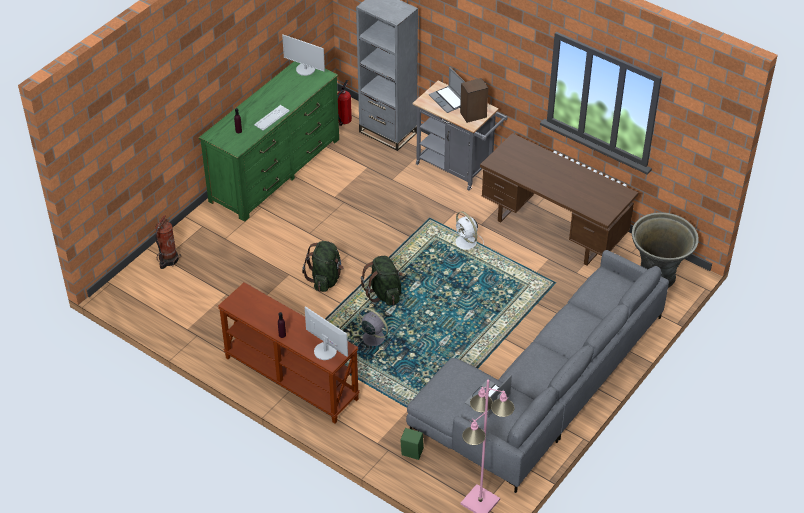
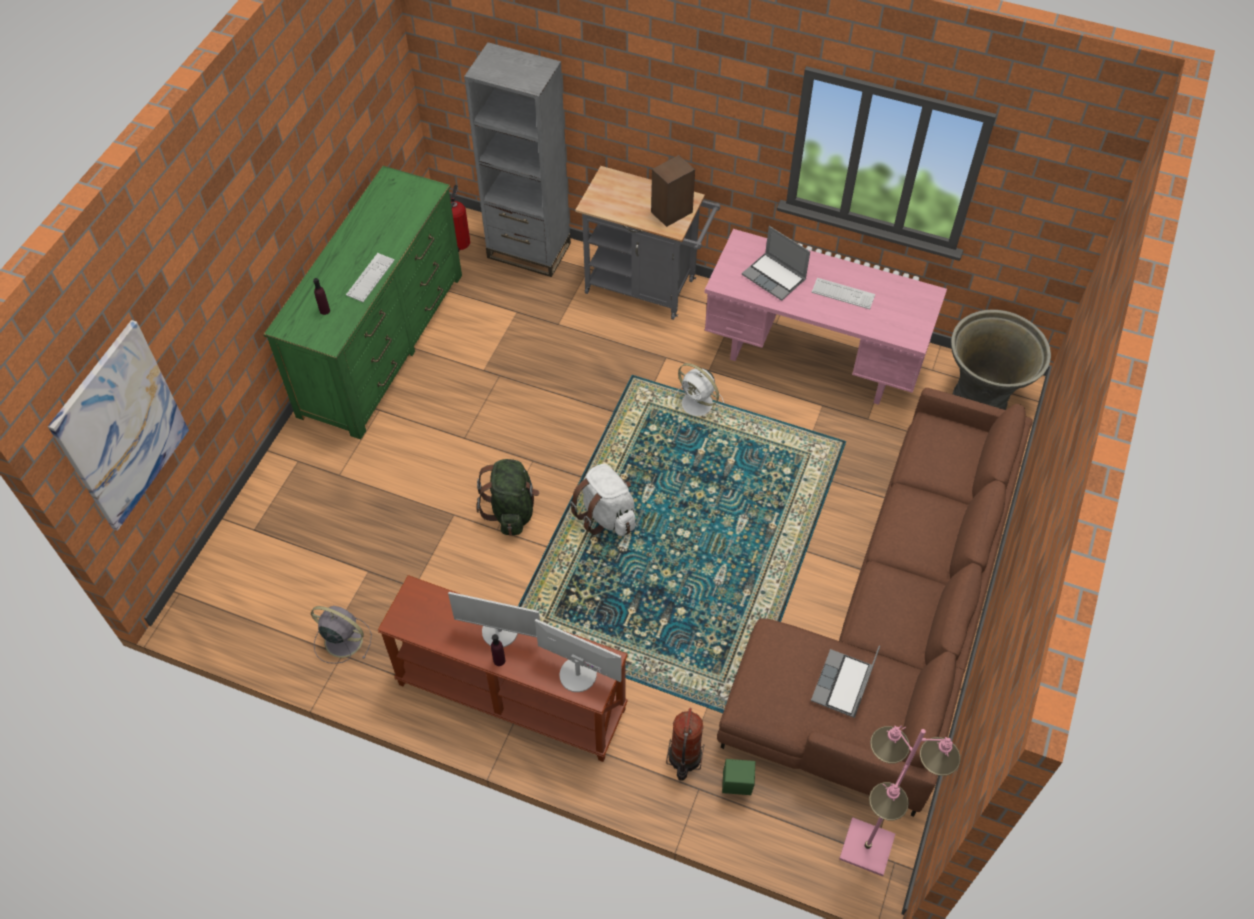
camera: 15 degrees left, 10 degrees up
(104, 160) = (121, 427): none -> picture
(168, 260) = (260, 531): fire extinguisher -> fire extinguisher (683, 758)
(305, 69) = (398, 186): monitor -> monitor (500, 631)
(372, 337) = (612, 594): grey fan -> grey fan (342, 639)
(384, 293) = (606, 515): green backpack -> white backpack
(449, 100) = (628, 195): laptop -> laptop (775, 277)
(542, 389) = (889, 624): grey sofa -> brown sofa
(554, 230) = (814, 358): brown desk -> pink desk
(568, 183) = (843, 294): none -> keyboard

